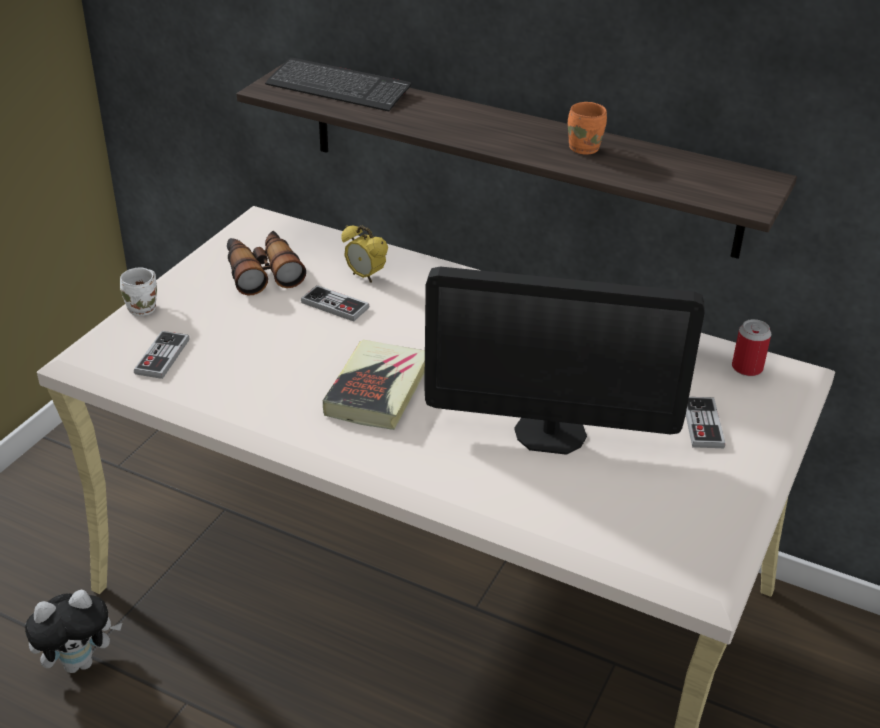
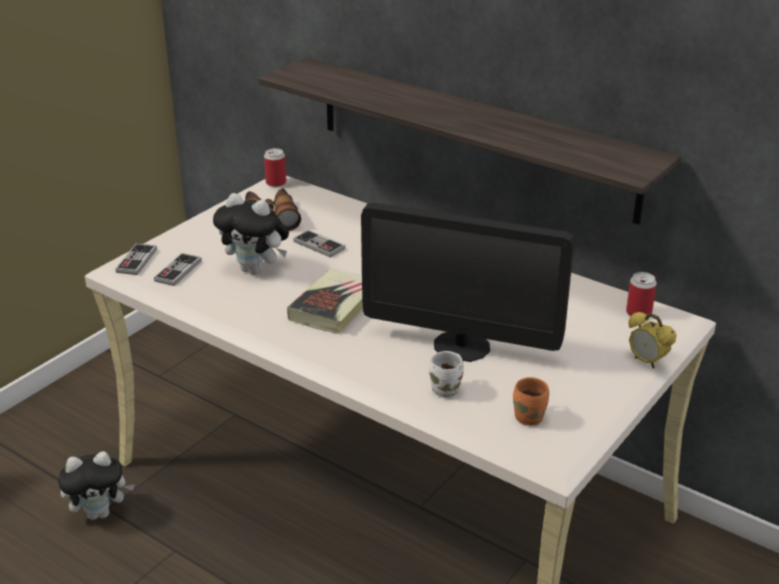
camera: 10 degrees right, 5 degrees down
(145, 308) = (174, 237): white mug -> white mug (448, 390)
(257, 221) = (276, 183): none -> can
(263, 347) = (256, 270): none -> plush toy
(338, 88) = (336, 77): keyboard -> none
(365, 276) = (348, 227): alarm clock -> alarm clock (647, 361)
(586, 148) = (515, 127): orange mug -> orange mug (531, 417)
(702, 424) = (588, 350): game controller -> game controller (136, 261)

